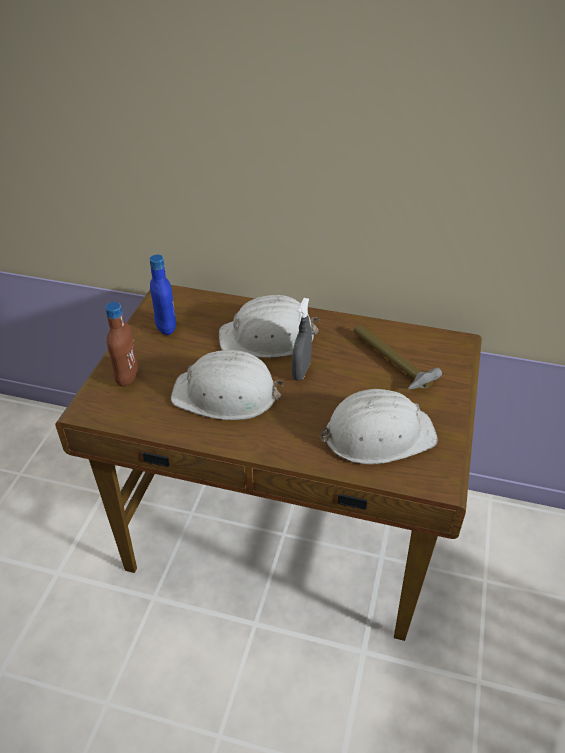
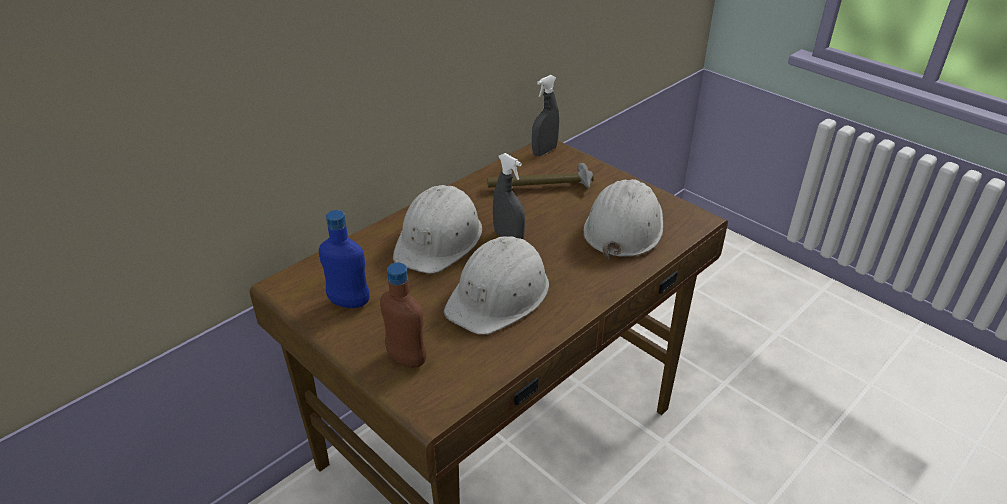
camera: 60 degrees left, 5 degrees down
(449, 343) = (544, 151): none -> grey spray bottle

